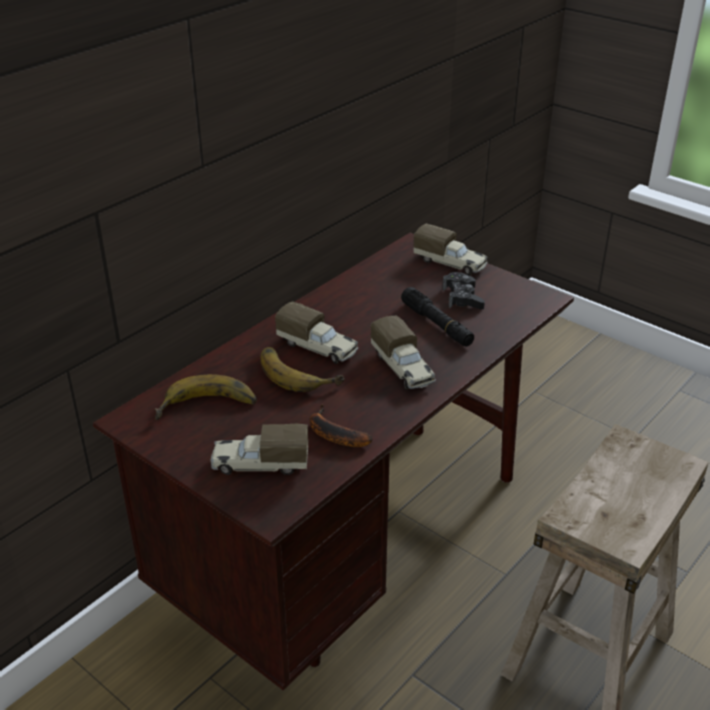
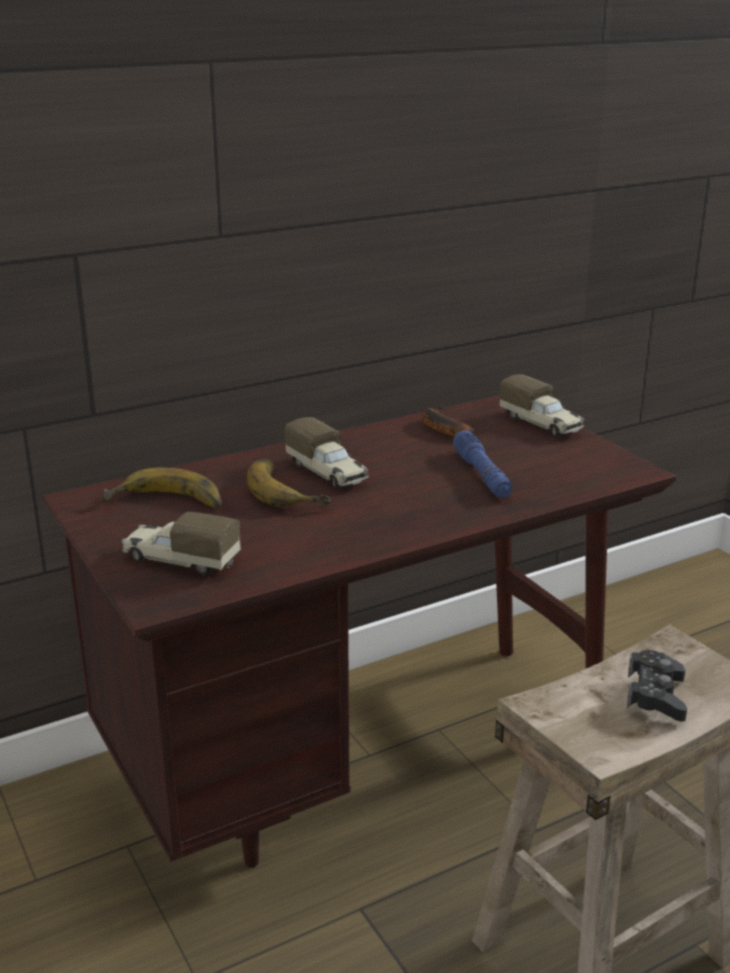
camera: 20 degrees right, 10 degrees down
(332, 434) = (281, 549): banana -> banana (440, 428)
(403, 369) = (410, 507): toy truck -> none
(437, 324) = (481, 475): black flashlight -> blue flashlight
(462, 298) = (532, 456): black game controller -> black game controller (655, 695)

